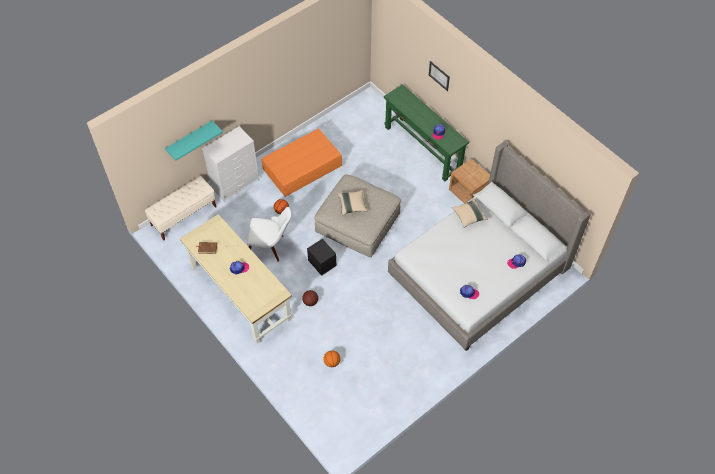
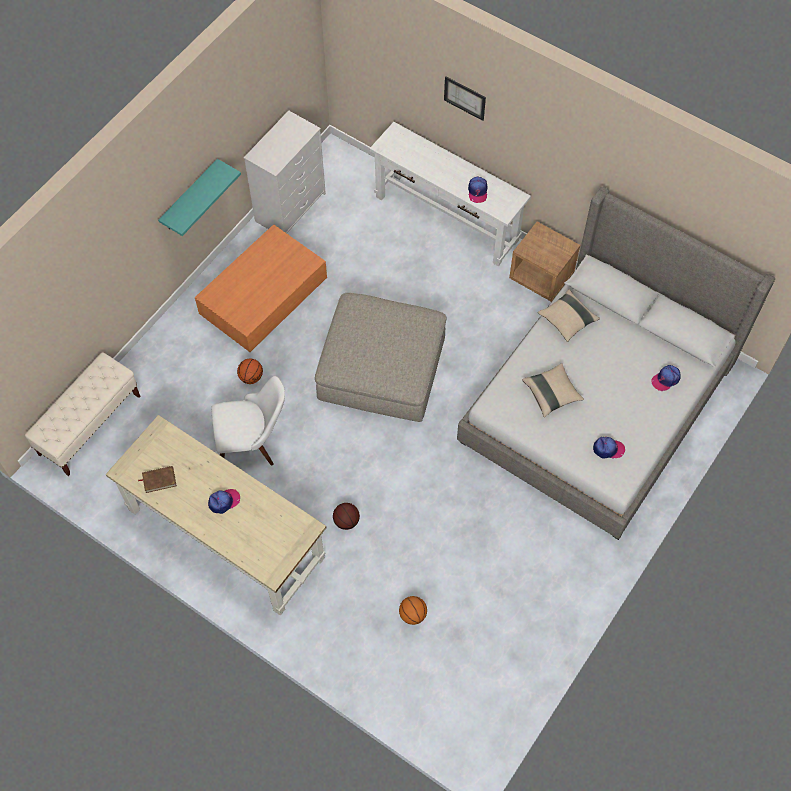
camera: 15 degrees left, 5 degrees up
(190, 139) = (76, 299): turquoise shelf -> turquoise shelf (190, 196)
(235, 183) = (160, 348): white dresser -> white dresser (290, 207)
(321, 262) = (344, 450): black storage box -> none
(352, 205) = (372, 345): beige pillow -> beige pillow (551, 394)
(422, 148) = (446, 218): green console table -> white console table

